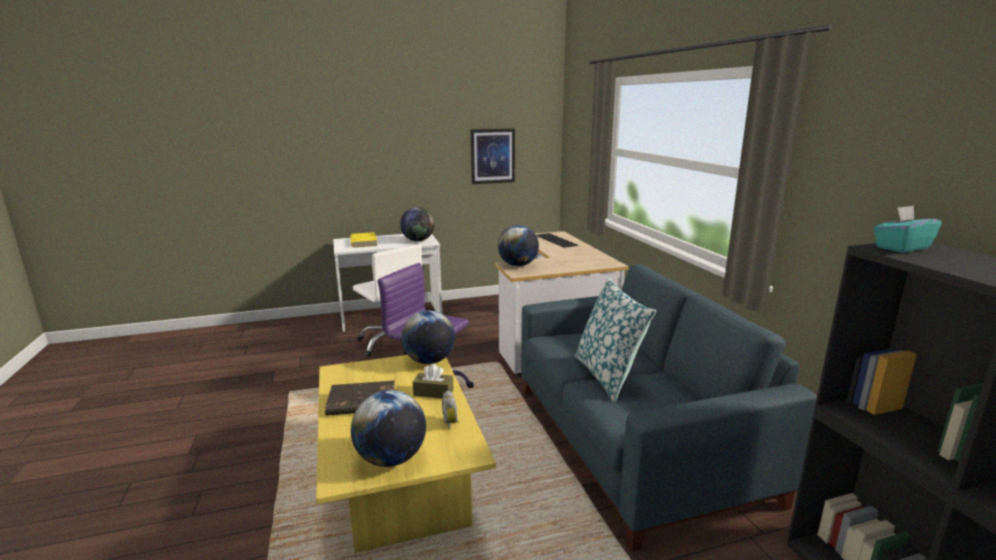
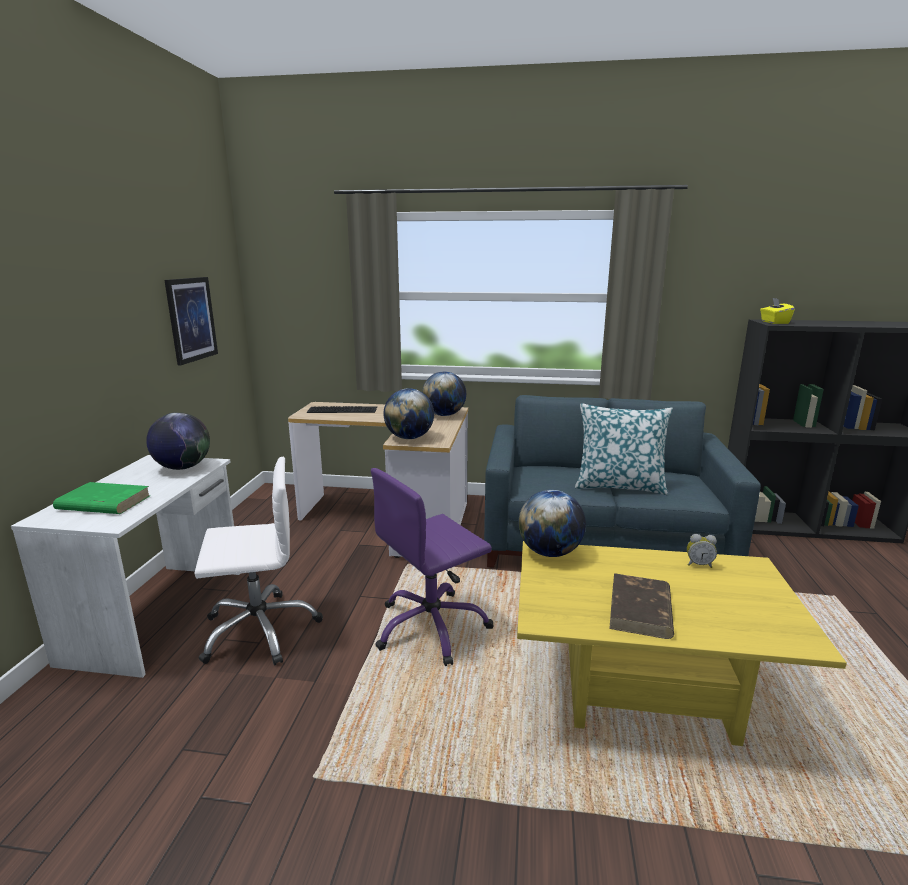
camera: 65 degrees left, 0 degrees up
(363, 242) = (103, 503): yellow book -> green book
(391, 459) = (766, 606): globe -> globe (444, 415)
(433, 392) = (630, 563): brown tissue box -> none
(901, 248) = (774, 322): turquoise tissue box -> yellow tissue box

